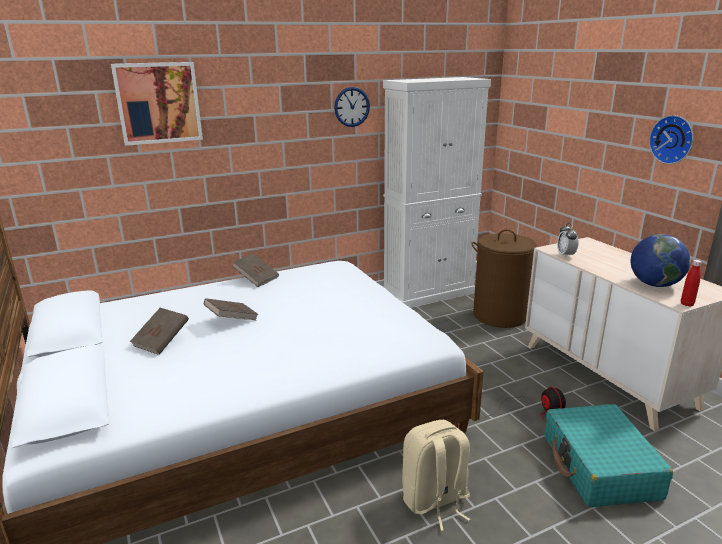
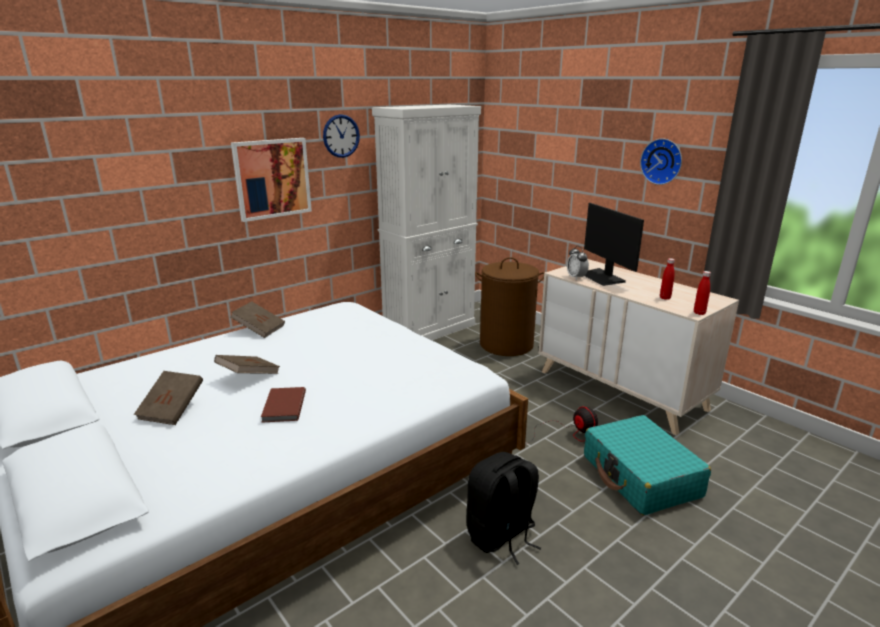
camera: 15 degrees left, 0 degrees up
(158, 103) = (123, 133): picture -> picture (272, 178)
(249, 350) = (283, 407): none -> brown book
(435, 501) = (501, 536): beige backpack -> black backpack
(594, 257) = (602, 277): none -> monitor
(654, 284) = (665, 298): globe -> red bottle

